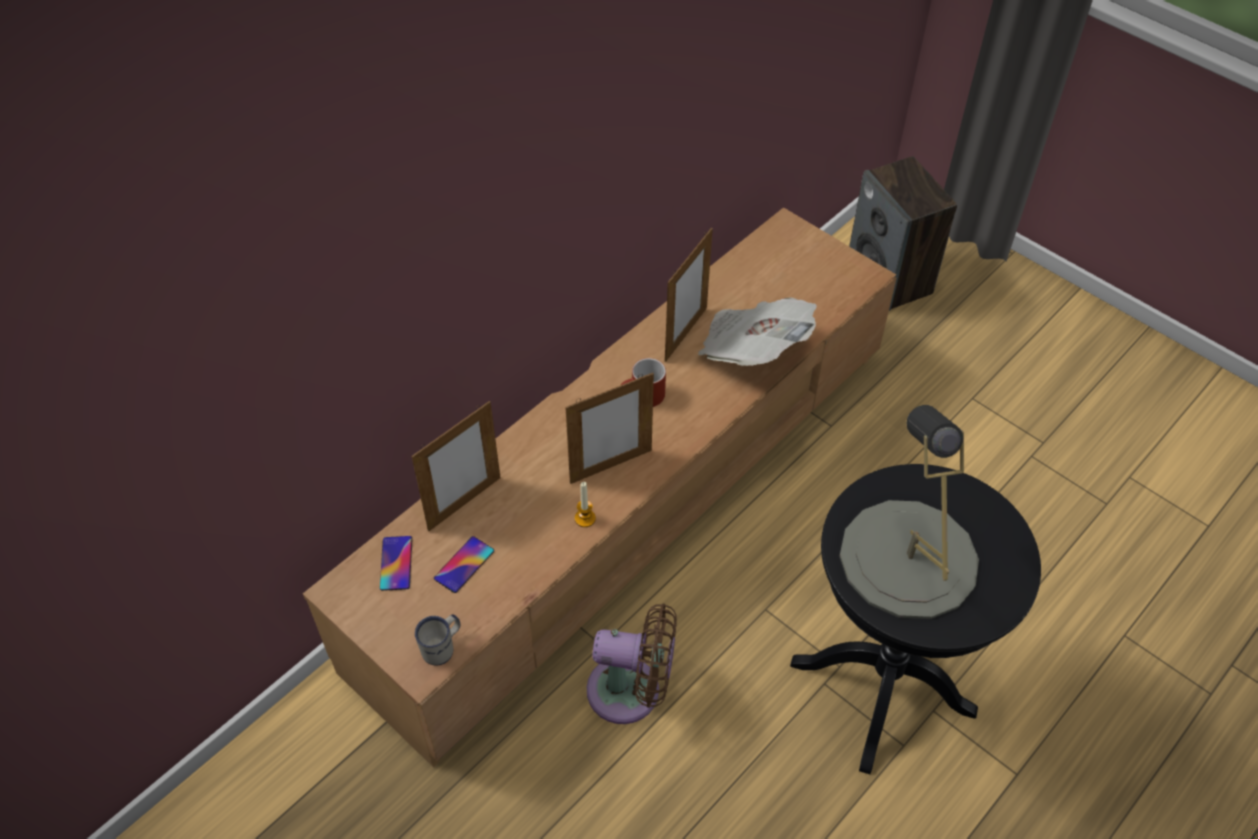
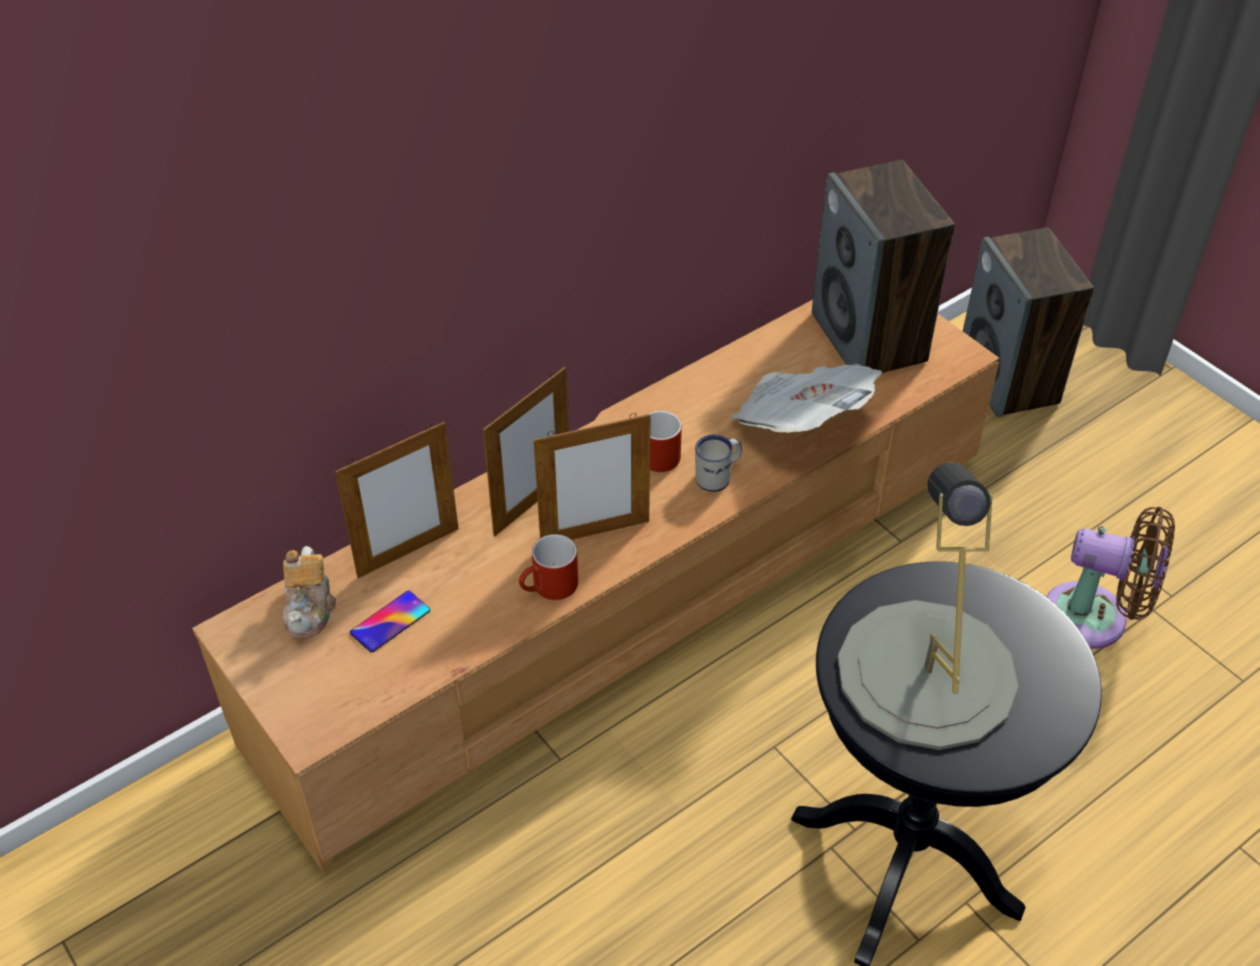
camera: 10 degrees right, 5 degrees down
(396, 563) = (310, 609): phone -> teapot
(443, 647) = (340, 713): white mug -> white mug (718, 477)
(585, 518) = (549, 588): candle -> red mug
(631, 692) = (585, 821): brown fan -> brown fan (1094, 619)
(685, 334) = (721, 395): picture frame -> picture frame (532, 504)
(792, 270) = (870, 338): none -> speaker

